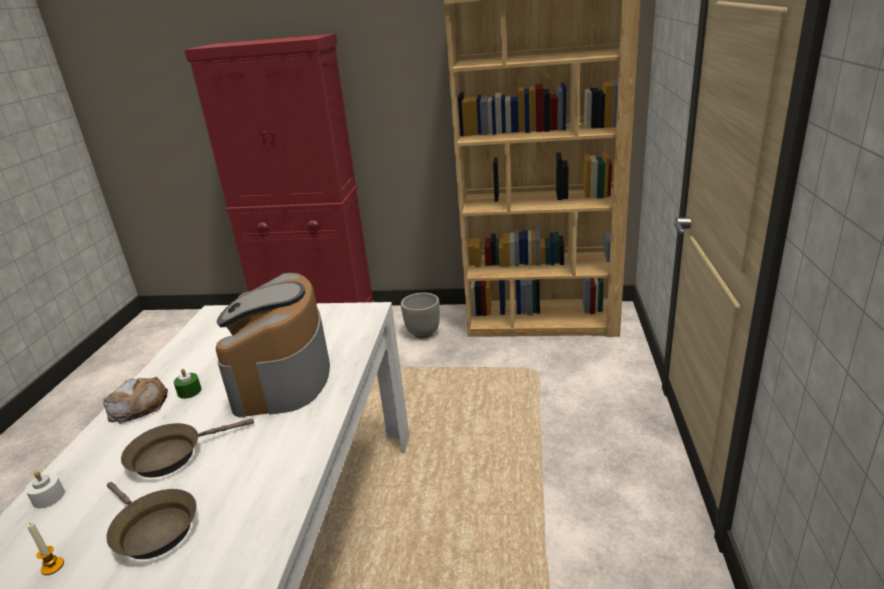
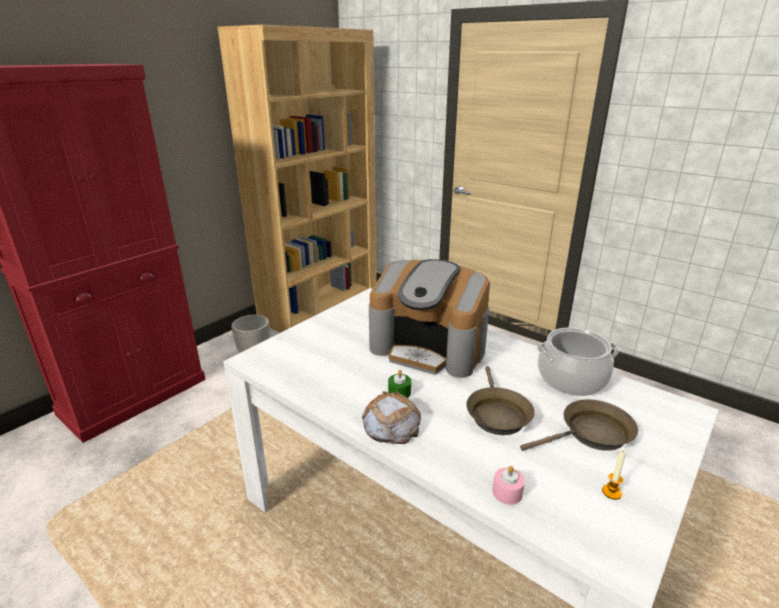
camera: 60 degrees left, 0 degrees up
(48, 497) = (507, 492): white candle -> pink candle
(267, 486) = (571, 379): none -> cooking pot

